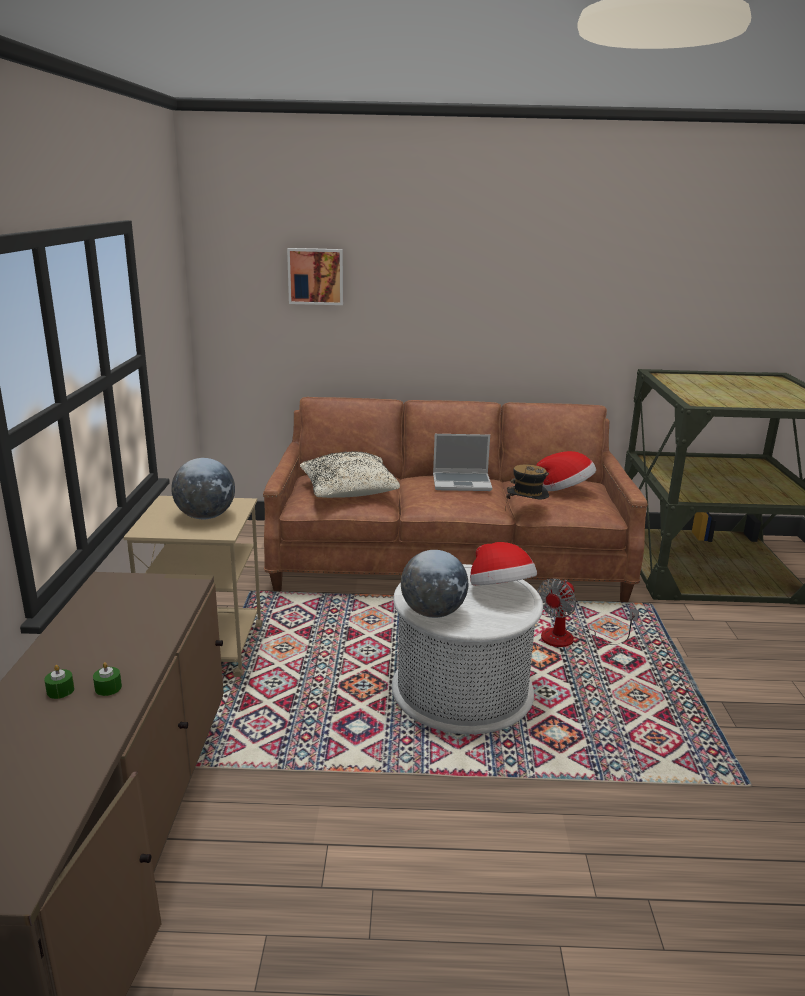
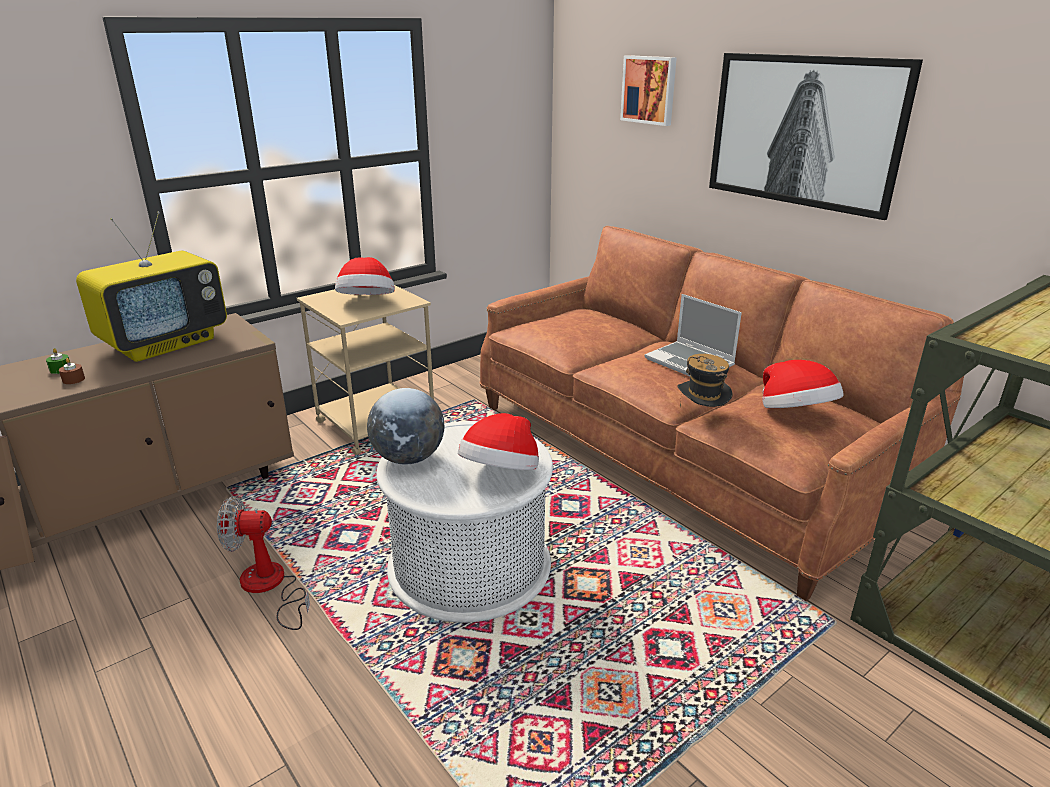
camera: 50 degrees right, 5 degrees up
(105, 621) = (165, 343): none -> television
(108, 688) = (73, 379): green candle -> brown candle
(205, 516) = (367, 302): globe -> hat
(350, 488) = (576, 330): beige pillow -> none
(469, 300) = (804, 131): none -> picture
(569, 639) = (654, 591): fan -> fan (269, 587)

